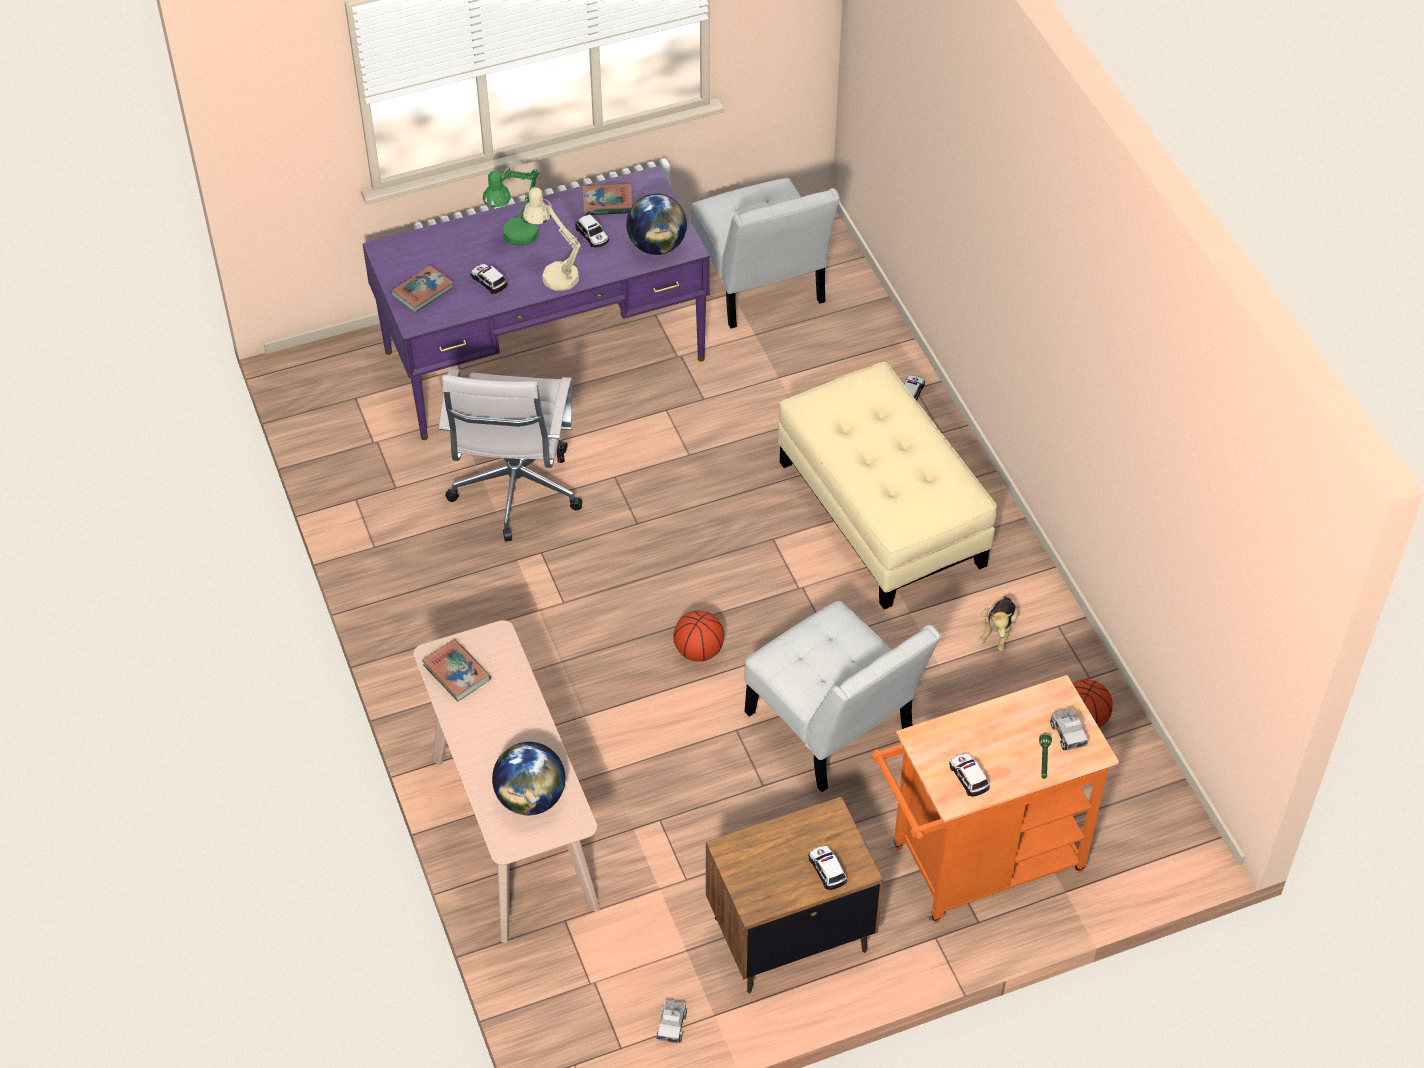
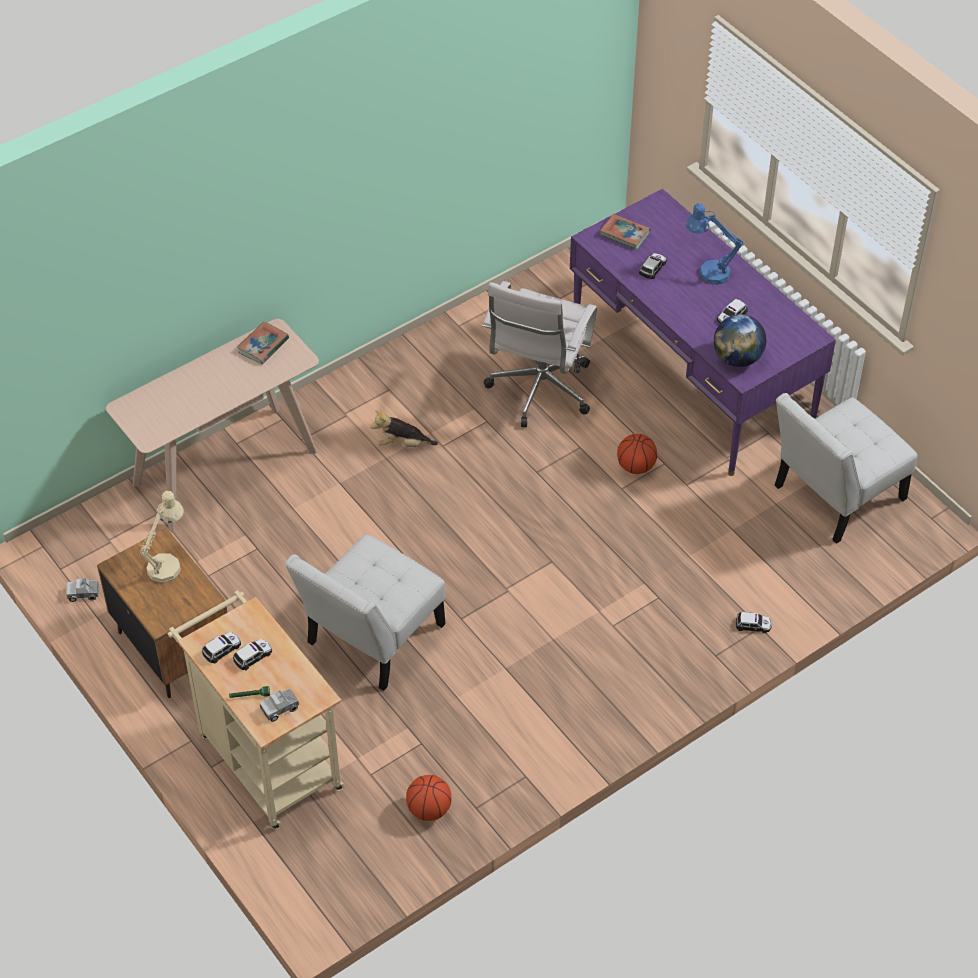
camera: 75 degrees right, 0 degrees up
(515, 237) = (708, 271): green table lamp -> blue table lamp
(515, 494) = (539, 392): white office chair -> white office chair turned 60 degrees counterclockwise
(531, 798) = (163, 411): globe -> none
(554, 274) = (678, 304): beige table lamp -> beige table lamp (168, 564)
(607, 203) = (774, 317): book -> none
(699, 651) = (421, 538): basketball -> basketball (636, 467)
(827, 869) = (156, 603): toy car -> toy car (253, 656)
(883, 512) = (607, 630): beige ottoman -> none
(976, 864) = (265, 756): orange cart -> beige cart
(998, 631) = (505, 733): plush toy -> plush toy (403, 444)

